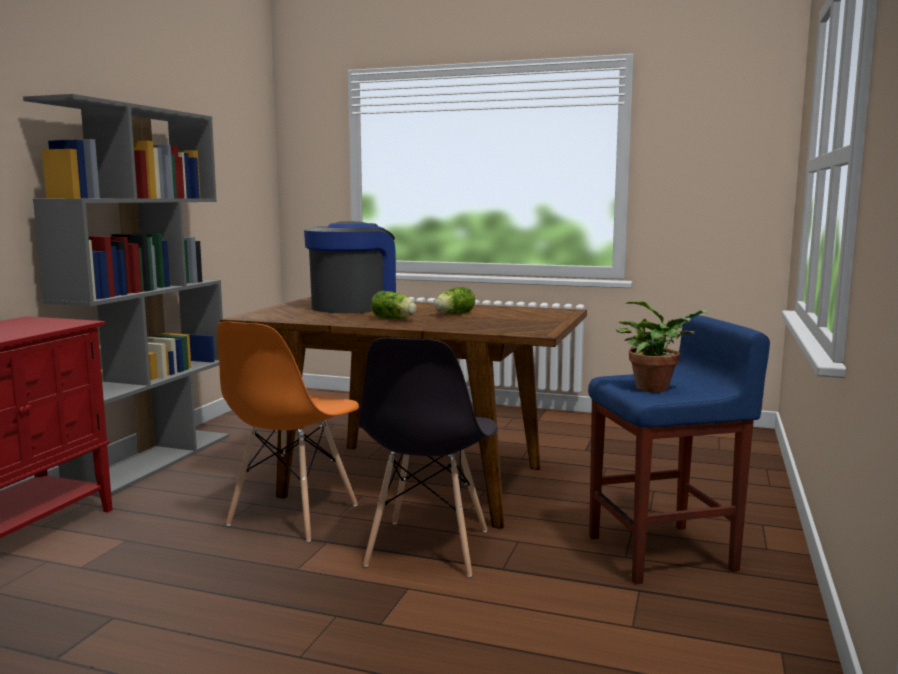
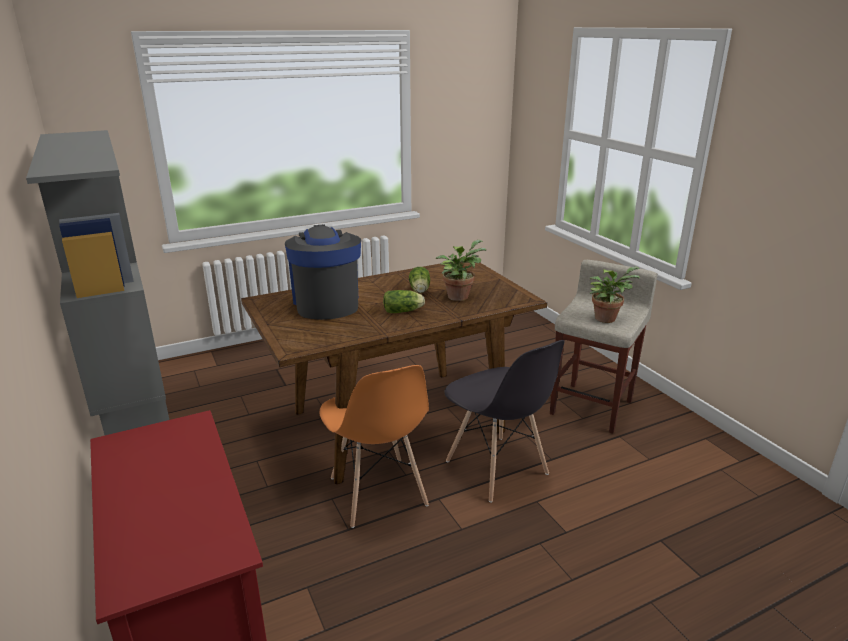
camera: 45 degrees left, 15 degrees up
(477, 321) = (459, 296): none -> potted plant
(663, 553) = (592, 406): blue stool -> beige stool

